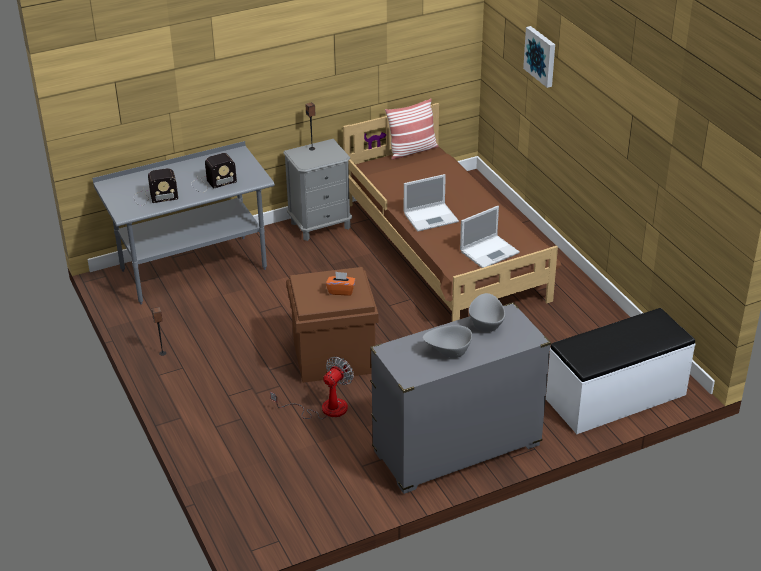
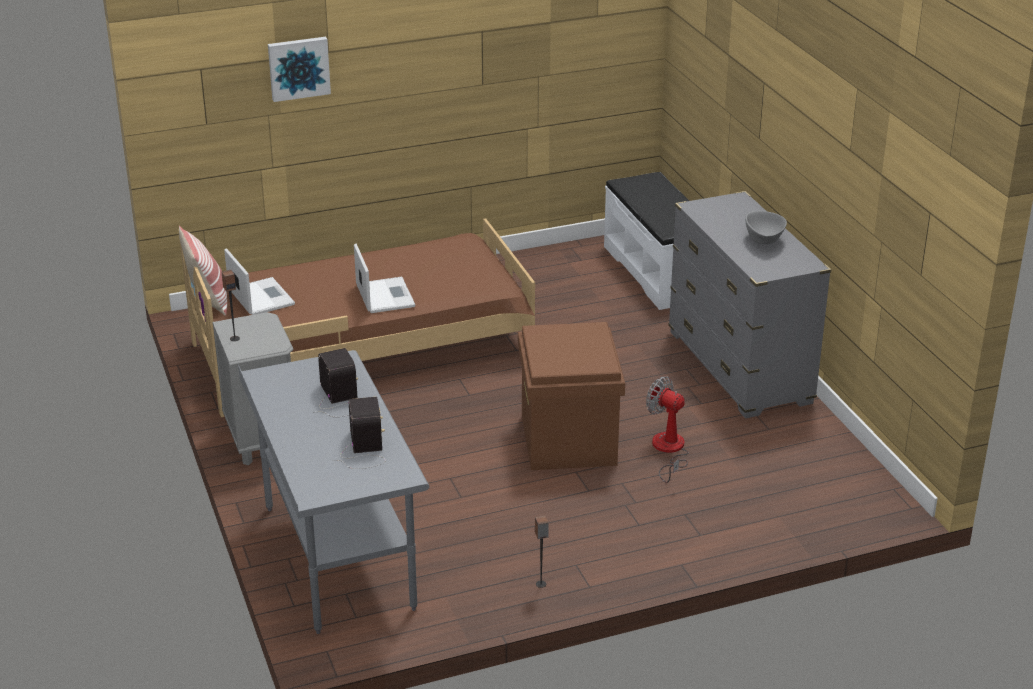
camera: 85 degrees left, 5 degrees down
(341, 291) = (574, 341): orange tissue box -> none
(486, 323) = (714, 219): grey bowl -> none
(490, 251) = (472, 264): laptop -> laptop (260, 297)

